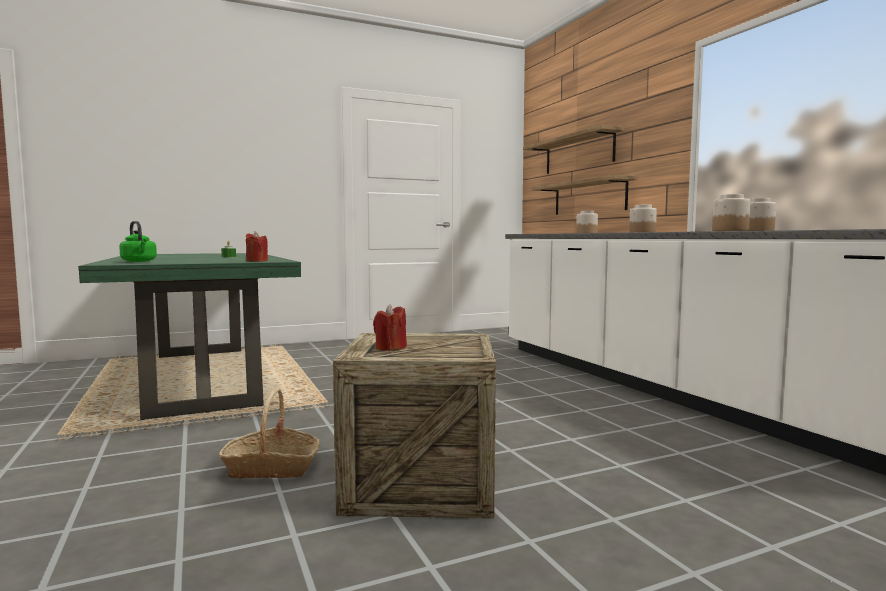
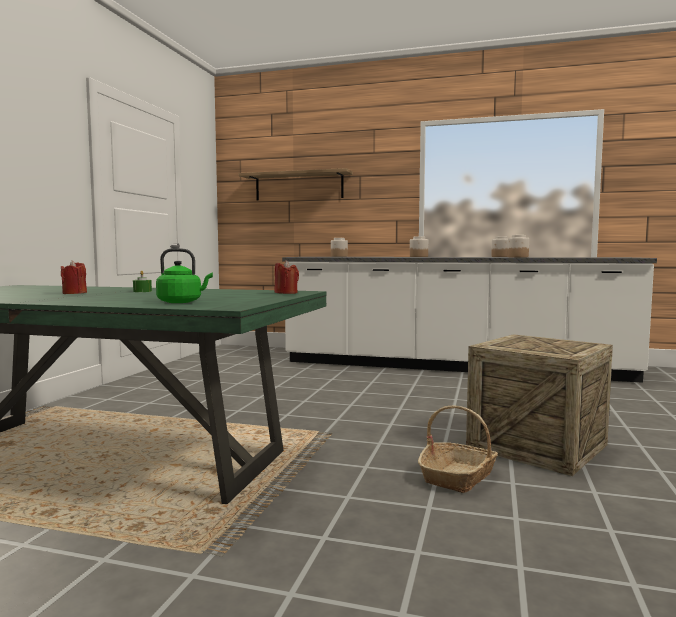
camera: 50 degrees left, 0 degrees up
(390, 348) = (546, 349): red candle -> red candle (74, 293)
(589, 197) = (314, 225): shelf -> none

